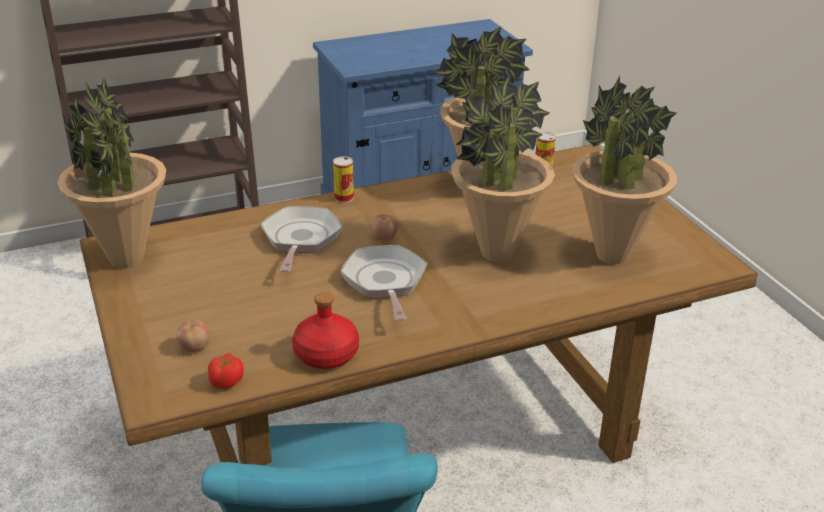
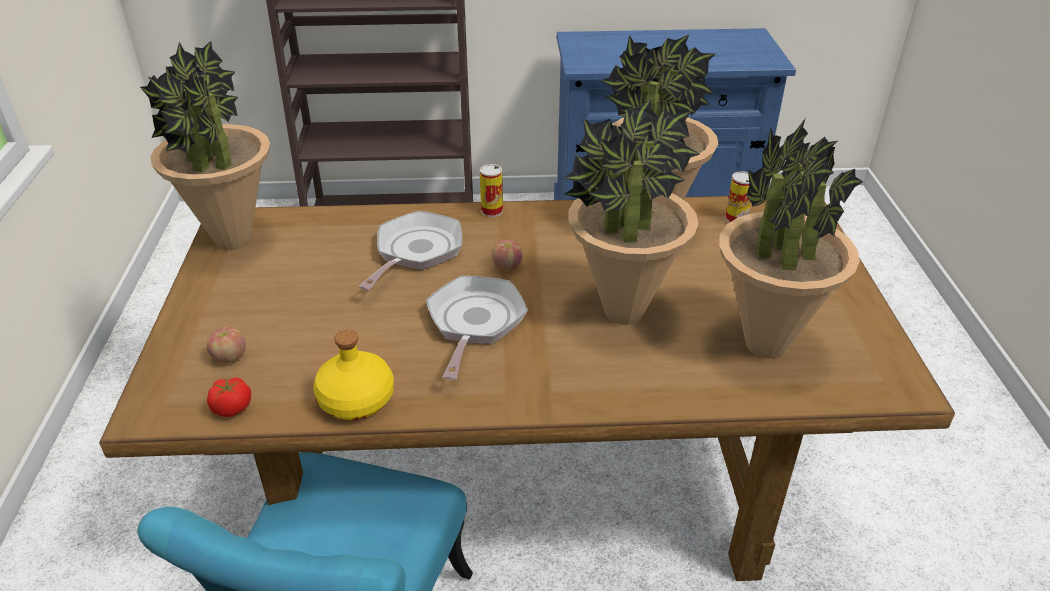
camera: 20 degrees right, 5 degrees up
(325, 355) = (355, 400): red bottle -> yellow bottle

